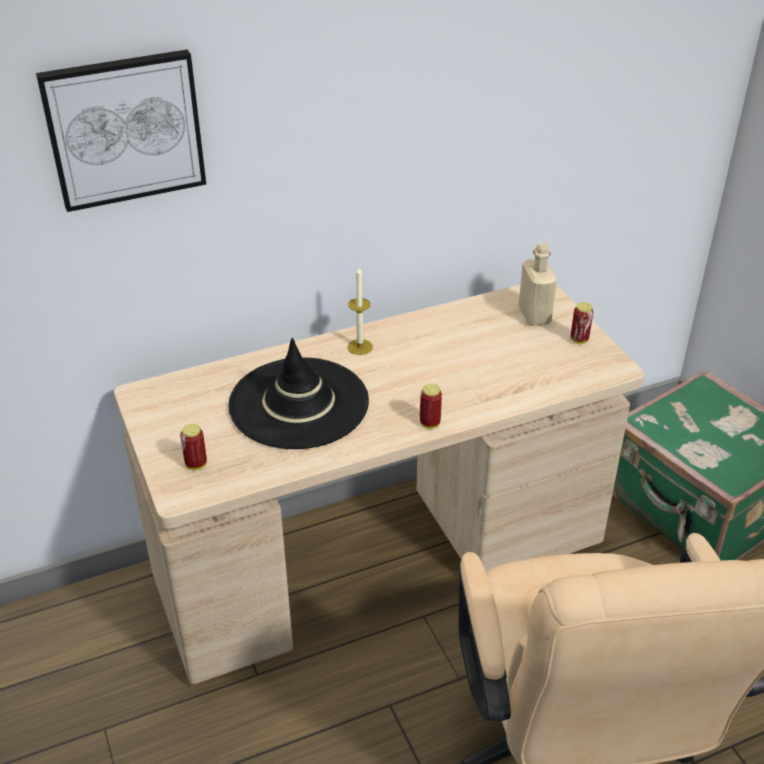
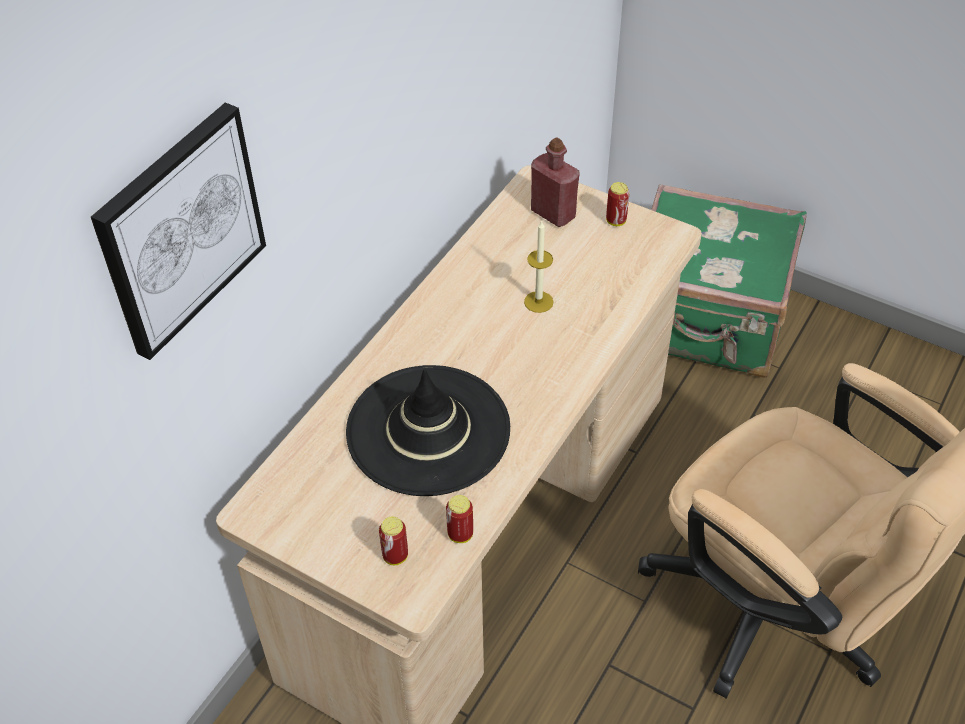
camera: 35 degrees left, 10 degrees up
(360, 347) = (424, 334): candle -> candle (538, 302)
(429, 423) = (570, 383): can -> can (460, 534)
(534, 315) = (553, 213): beige bottle -> red bottle

